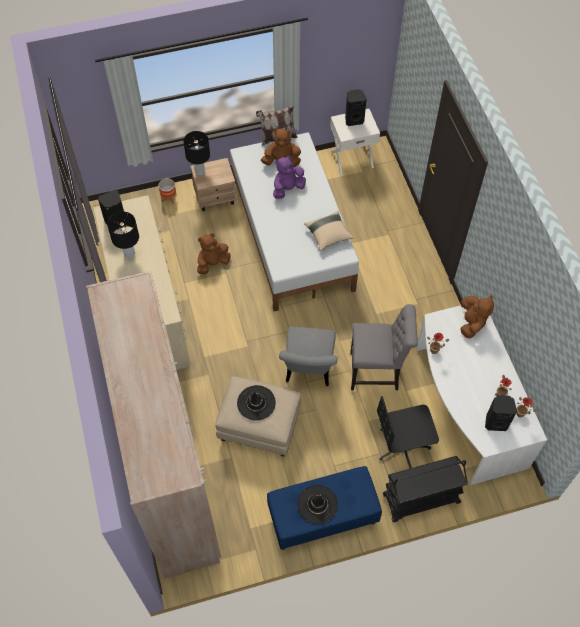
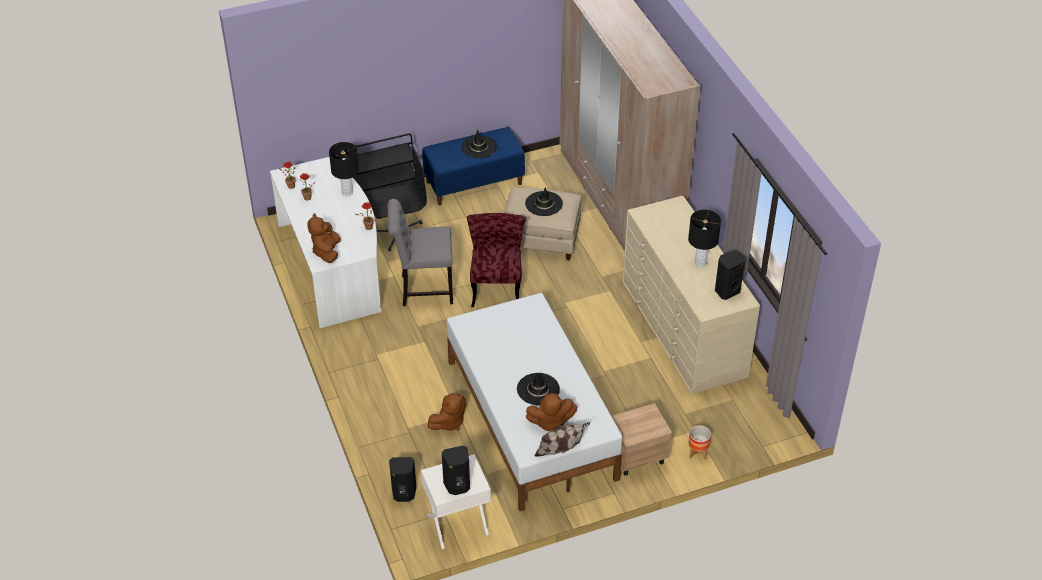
camera: 175 degrees right, 15 degrees down
(200, 171) = (657, 425): black table lamp -> black table lamp (347, 192)
(213, 263) = (622, 380): brown plush toy -> brown plush toy (449, 422)
(288, 188) = (538, 389): purple plush toy -> black hat
(308, 370) = (496, 286): grey chair -> red chair
(328, 235) = (483, 341): beige pillow -> none
(496, 422) = (315, 179): black speaker -> black speaker (403, 494)

